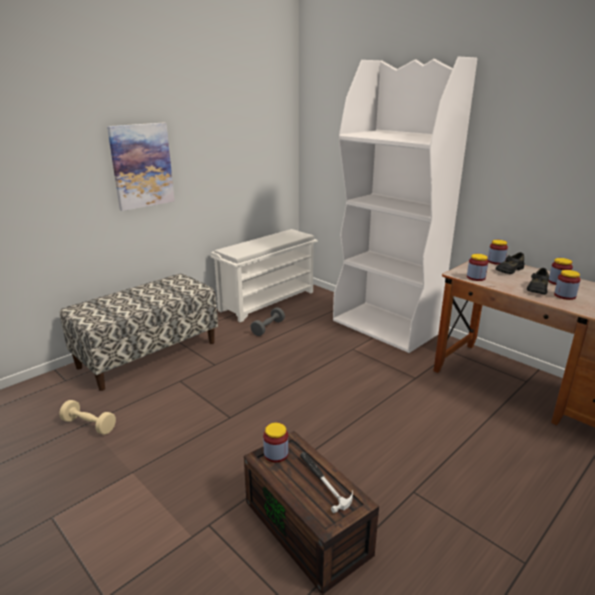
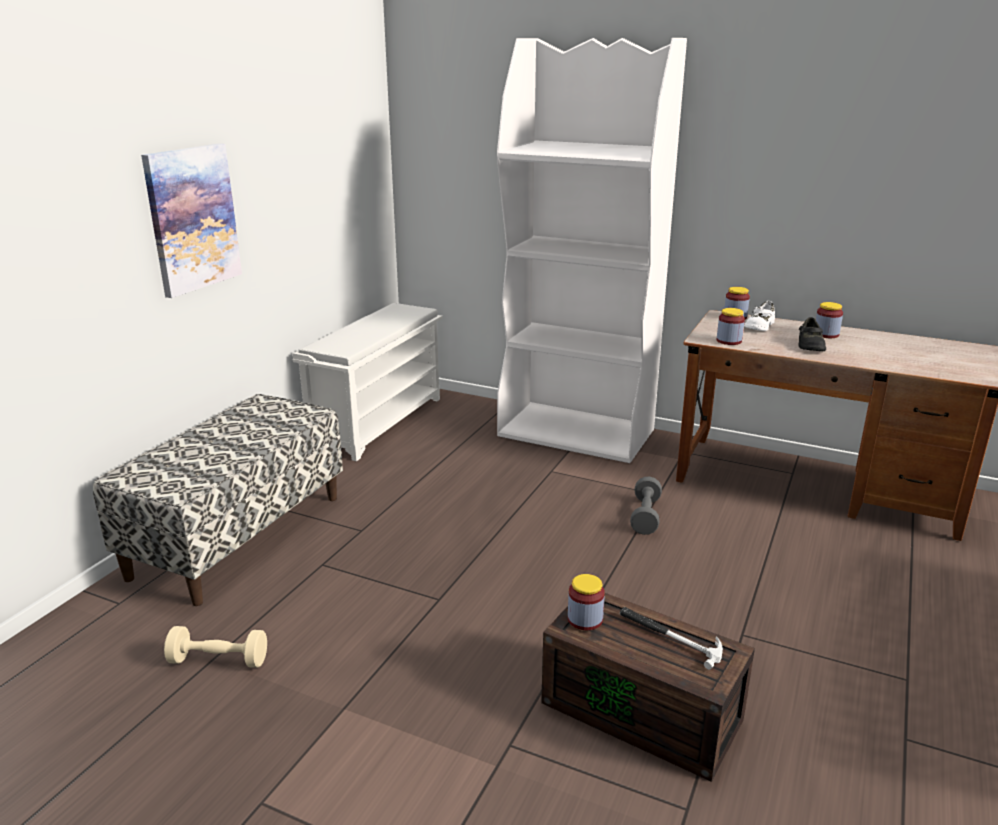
camera: 20 degrees left, 0 degrees up
(268, 328) = (407, 462): grey dumbbell -> grey dumbbell (645, 516)
(509, 270) = (759, 326): black shoe -> white shoe
(564, 296) = (846, 350): jar -> none

